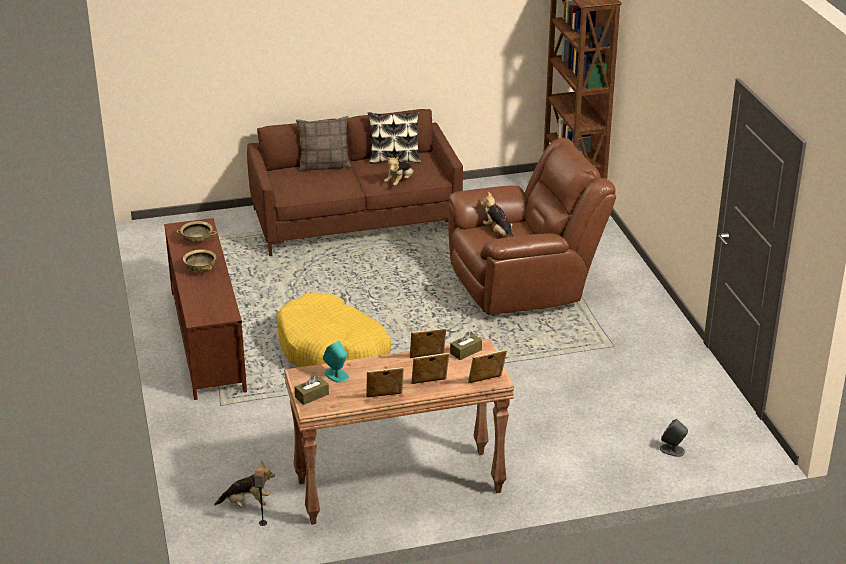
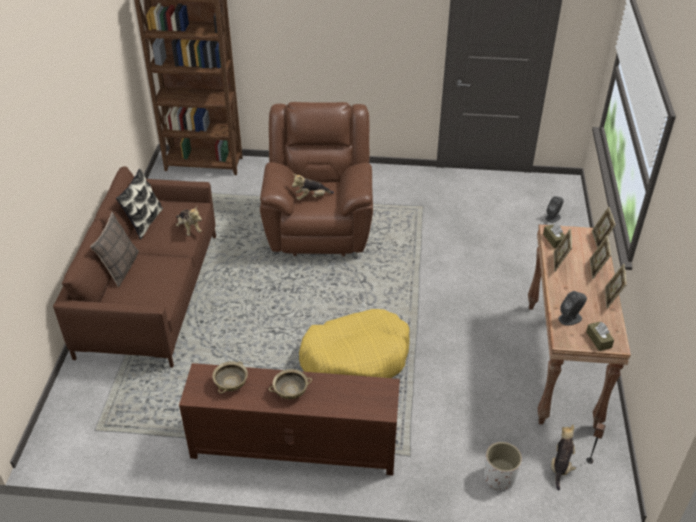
camera: 70 degrees left, 10 degrees up
(216, 464) = (499, 477): none -> white planter
(336, 375) = (570, 318): turquoise speaker -> grey speaker

